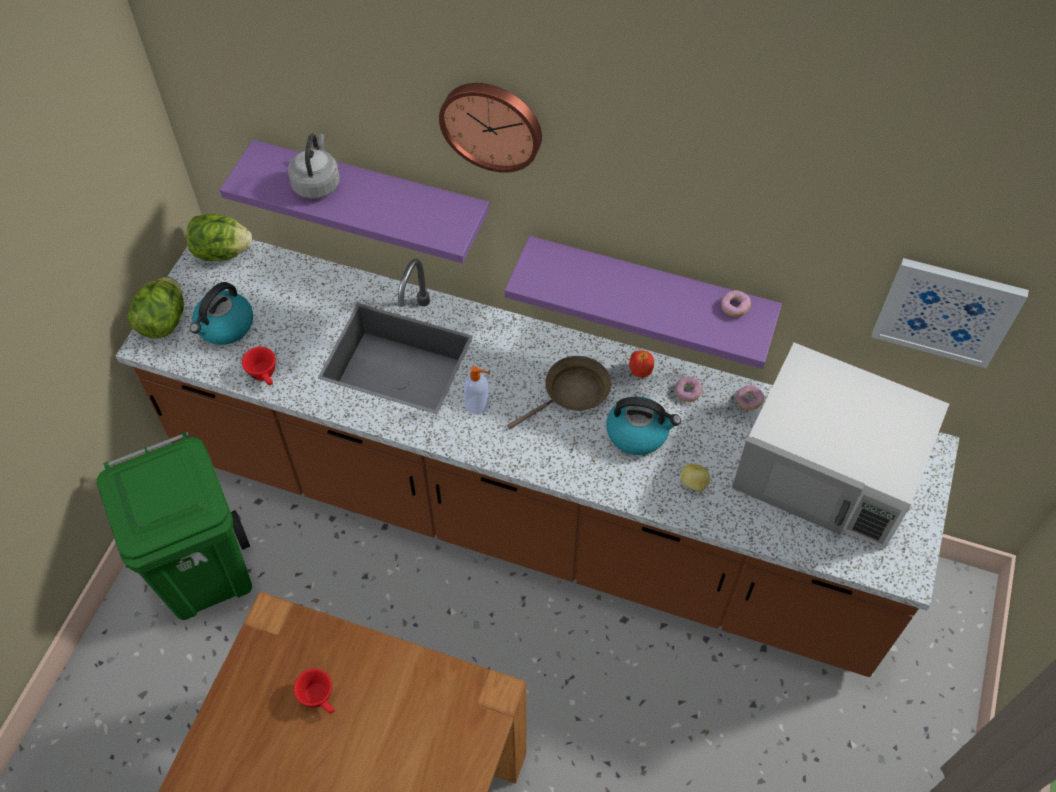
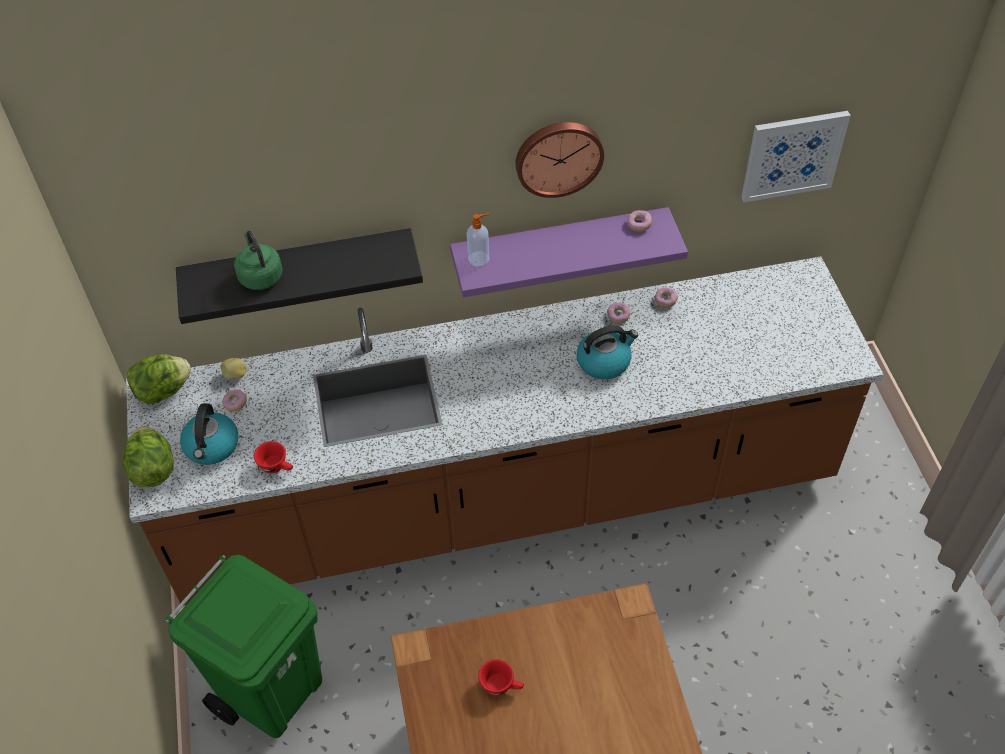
camera: 30 degrees left, 5 degrees down
(272, 296) = (235, 403): none -> donut
(317, 183) = (260, 275): grey kettle -> green kettle
(372, 194) = (299, 269): purple shelf -> black shelf
(478, 405) = (469, 402): soap dispenser -> soap dispenser (479, 258)
(492, 124) = (408, 154): wall clock -> wall clock (558, 157)
(572, 394) = (535, 359): brown frying pan -> none
(640, 372) = (573, 319): apple -> none
(694, 484) = (670, 376): potato -> potato (236, 375)
(829, 470) = (754, 320): white microwave -> none

